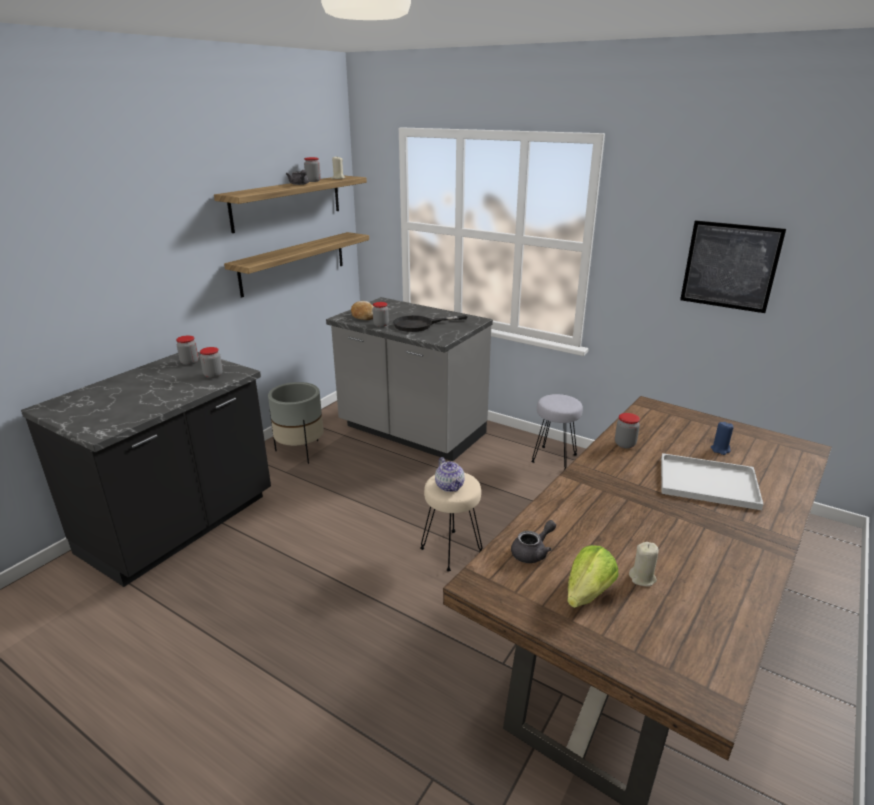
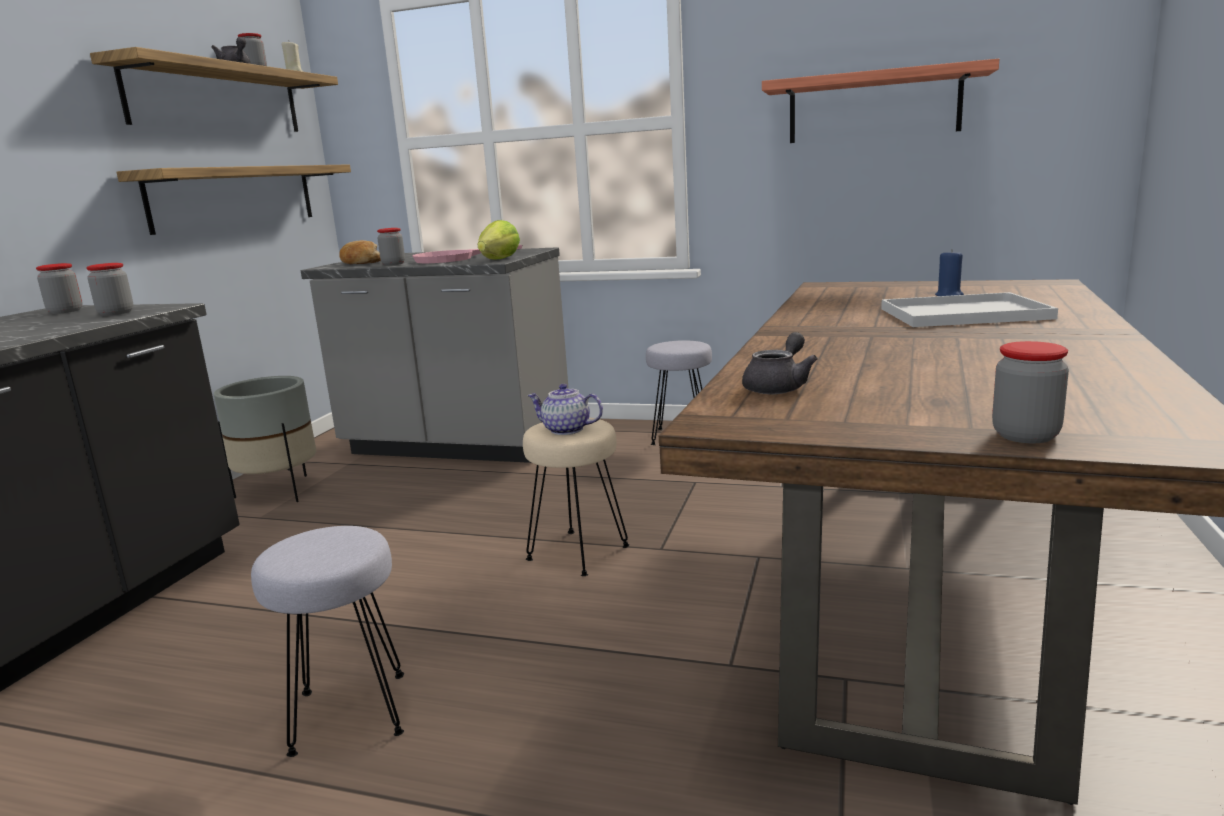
camera: 15 degrees left, 10 degrees down
(300, 637) = (349, 714): none -> grey stool
(420, 325) = (455, 258): black frying pan -> pink frying pan
(450, 486) = (565, 430): teapot -> teapot turned 150 degrees clockwise
(587, 593) = (903, 402): lettuce -> lettuce (499, 259)
(625, 444) = (821, 307): jar -> jar (1025, 435)
(642, 578) = (968, 379): beige candle -> none
(730, 266) = (873, 107): picture -> shelf

